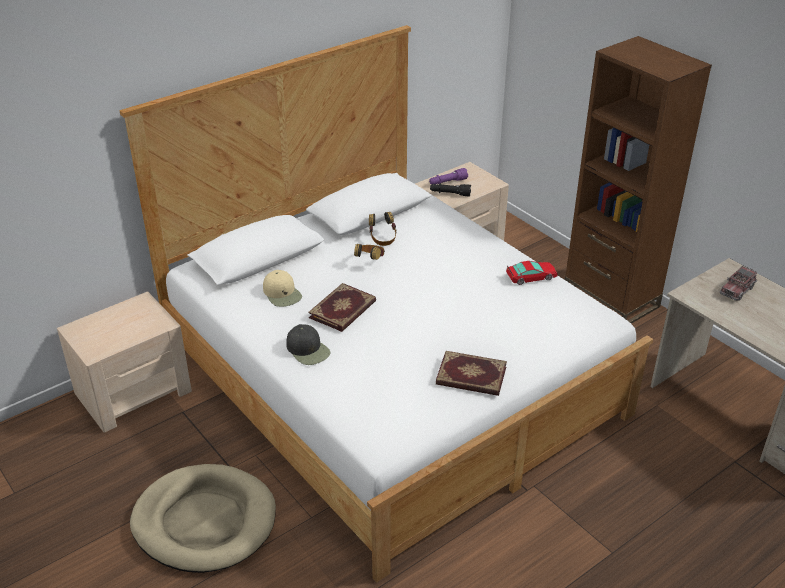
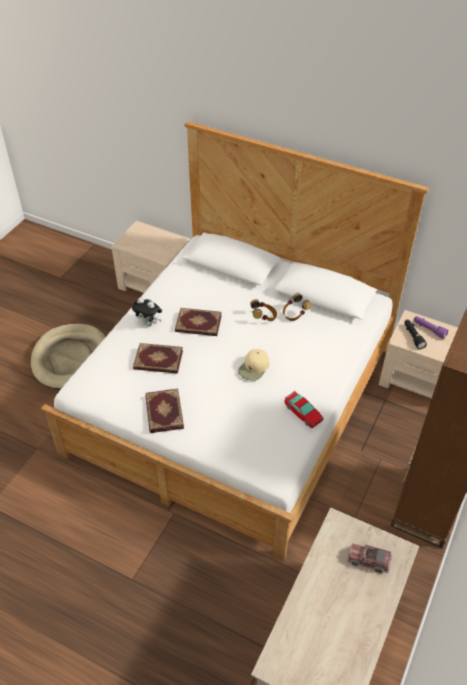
camera: 65 degrees right, 10 degrees up
(282, 294) = (199, 290): beige cap -> beige cap (254, 368)
(308, 350) = (149, 323): black cap -> plush toy
(384, 357) = (158, 360): none -> book

